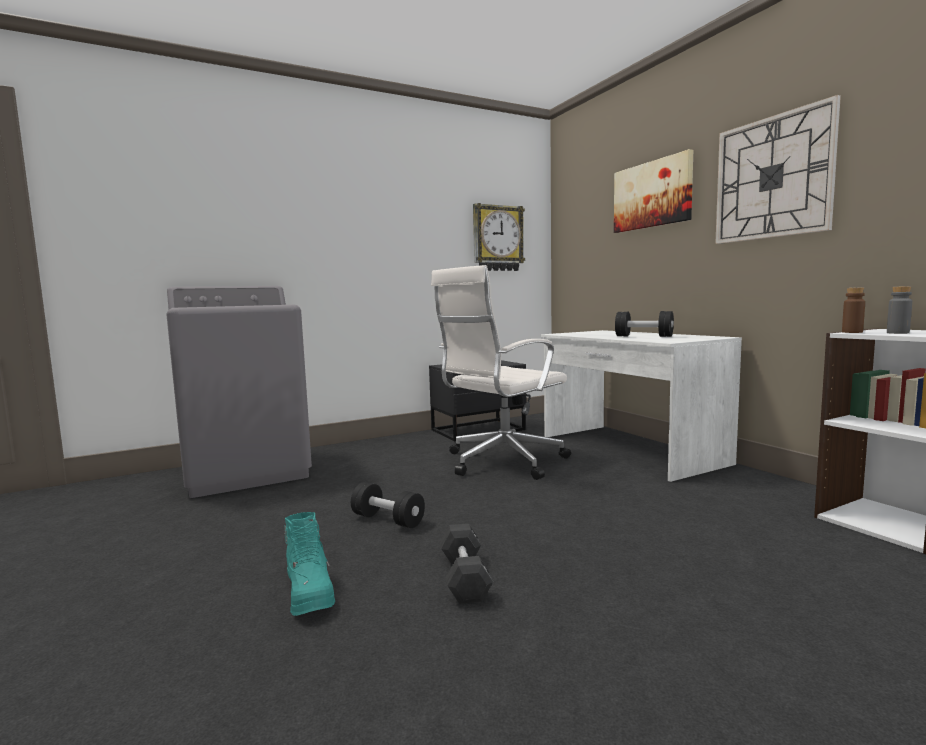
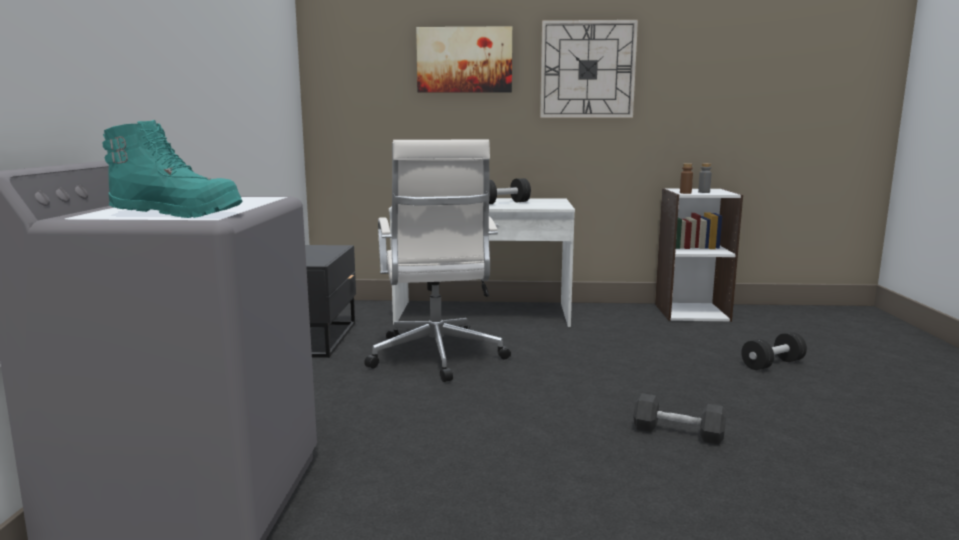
camera: 60 degrees left, 5 degrees up
(310, 593) = (662, 502): turquoise boot -> turquoise boot (178, 214)
(388, 520) = (526, 437): black dumbbell -> black dumbbell (772, 364)
(497, 238) = (274, 82): wall clock -> none

